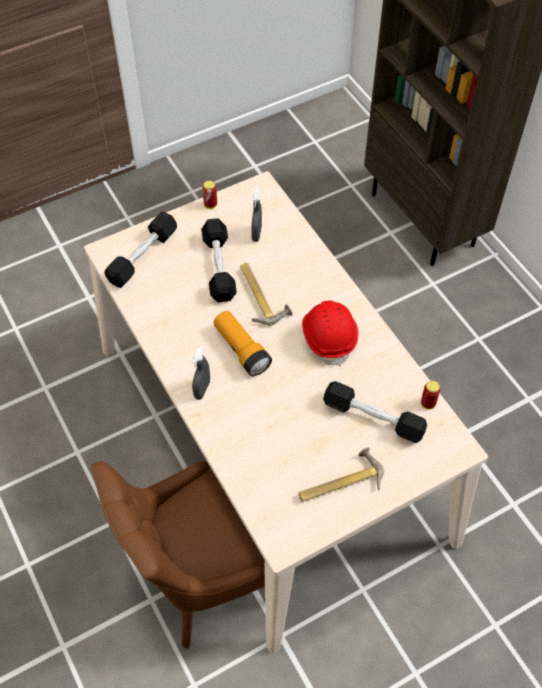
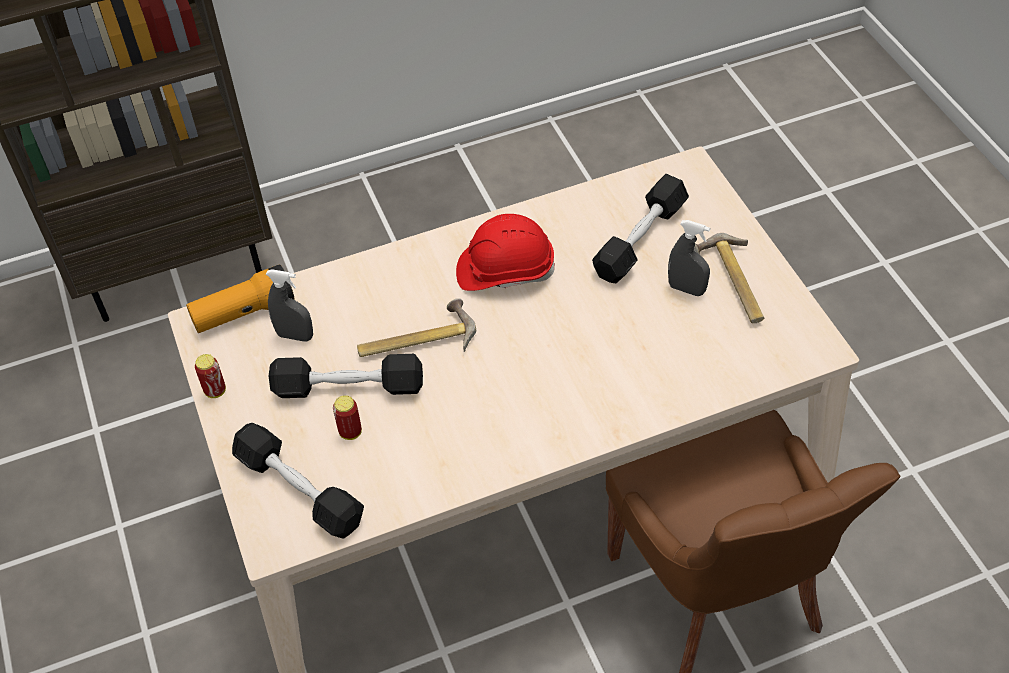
camera: 80 degrees left, 5 degrees down
(202, 390) = (574, 422): grey spray bottle -> grey spray bottle (686, 289)
(241, 350) = (510, 370): flashlight -> flashlight (244, 312)
(428, 403) = (623, 186): can -> can (350, 432)

